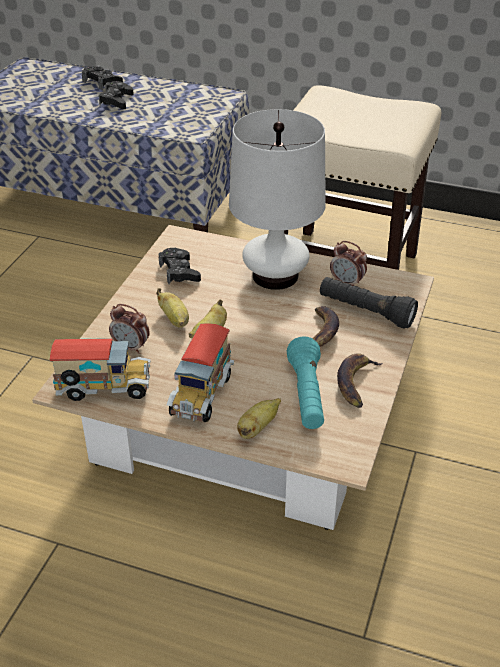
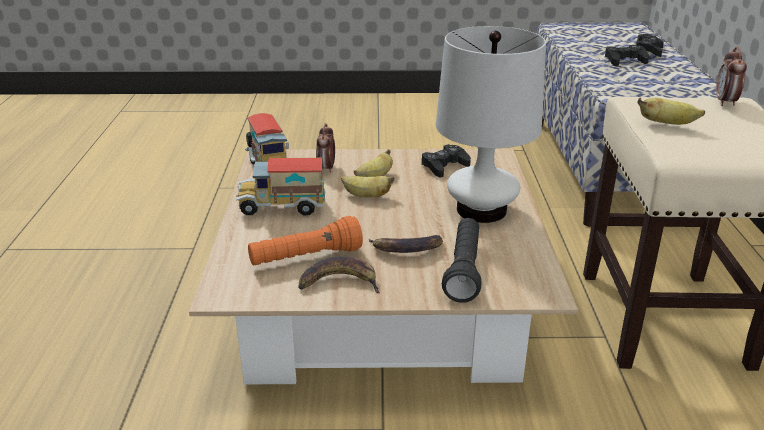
camera: 70 degrees right, 10 degrees down
(257, 428) = (250, 241): banana -> banana (667, 124)
(307, 395) = (306, 258): turquoise flashlight -> orange flashlight
(347, 283) = (506, 251): alarm clock -> alarm clock (725, 102)

